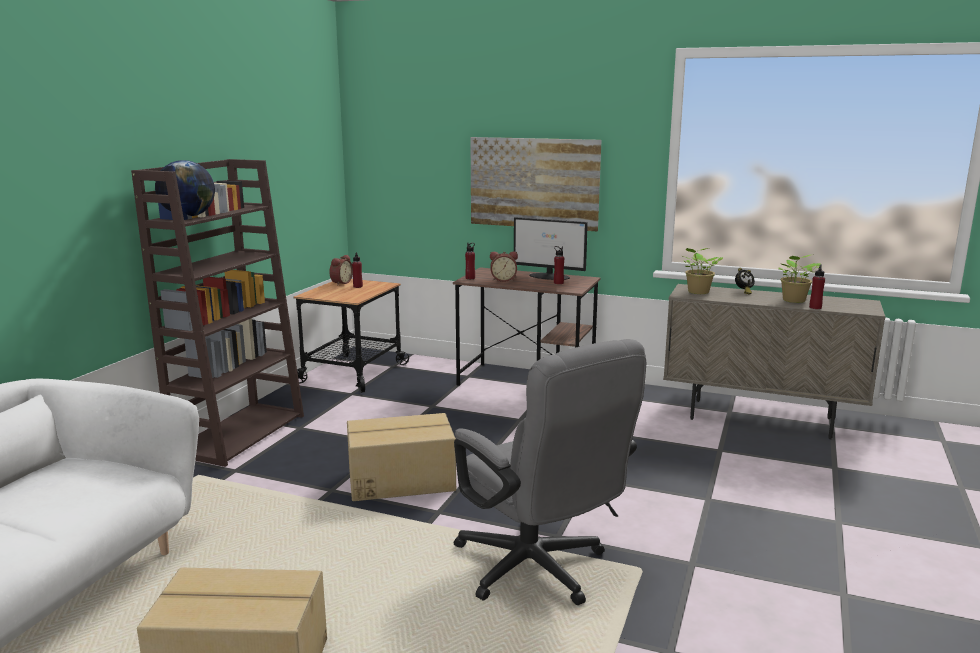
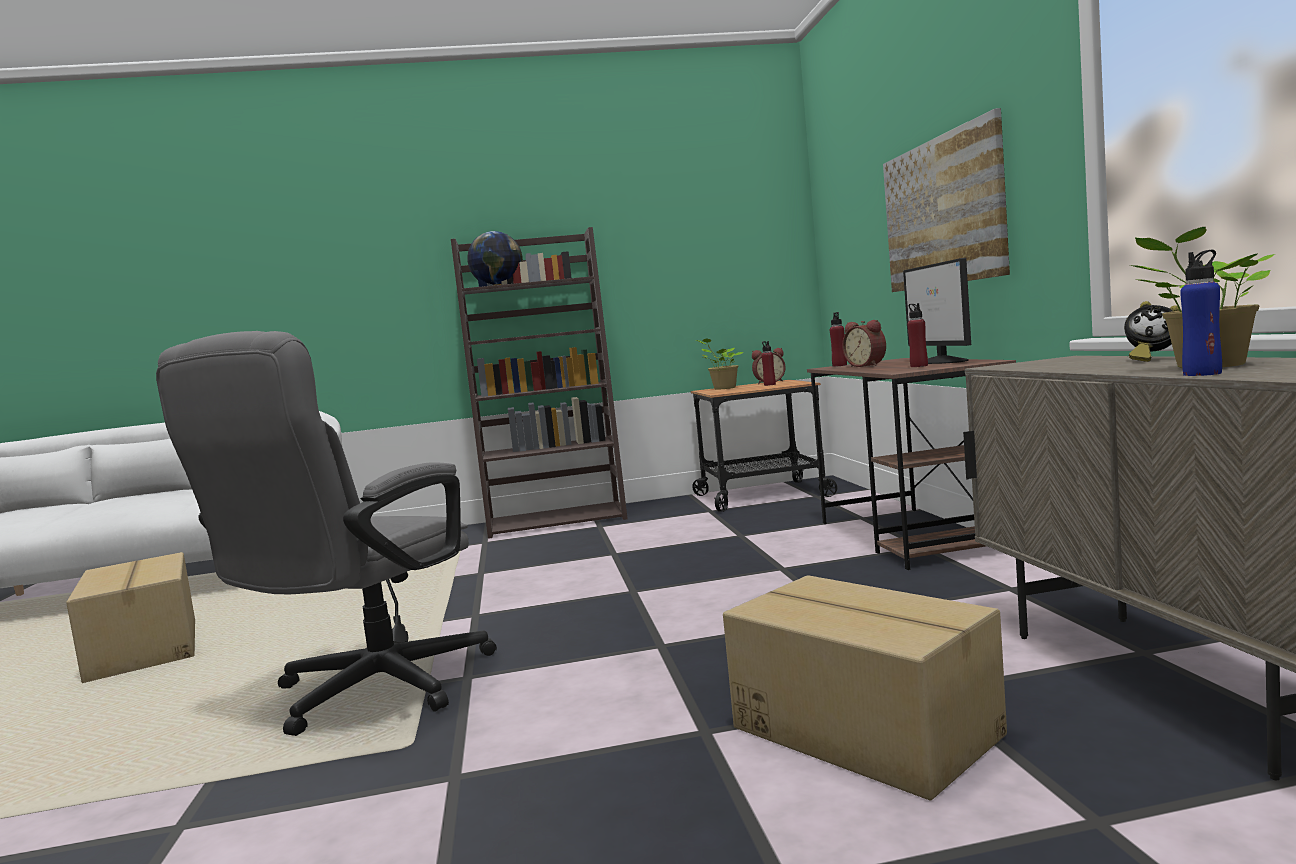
camera: 60 degrees right, 10 degrees down
(401, 480) = (532, 583): cardboard box -> cardboard box (865, 730)
(697, 292) = (1047, 362): potted plant -> potted plant (723, 388)
(815, 307) = (1202, 374): red bottle -> blue bottle

